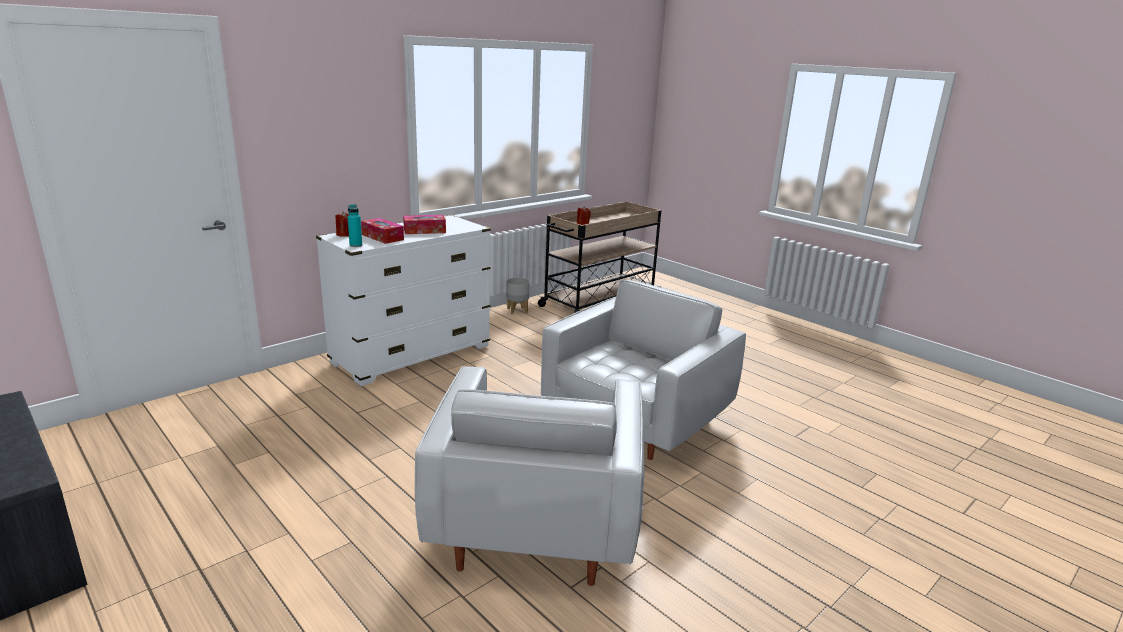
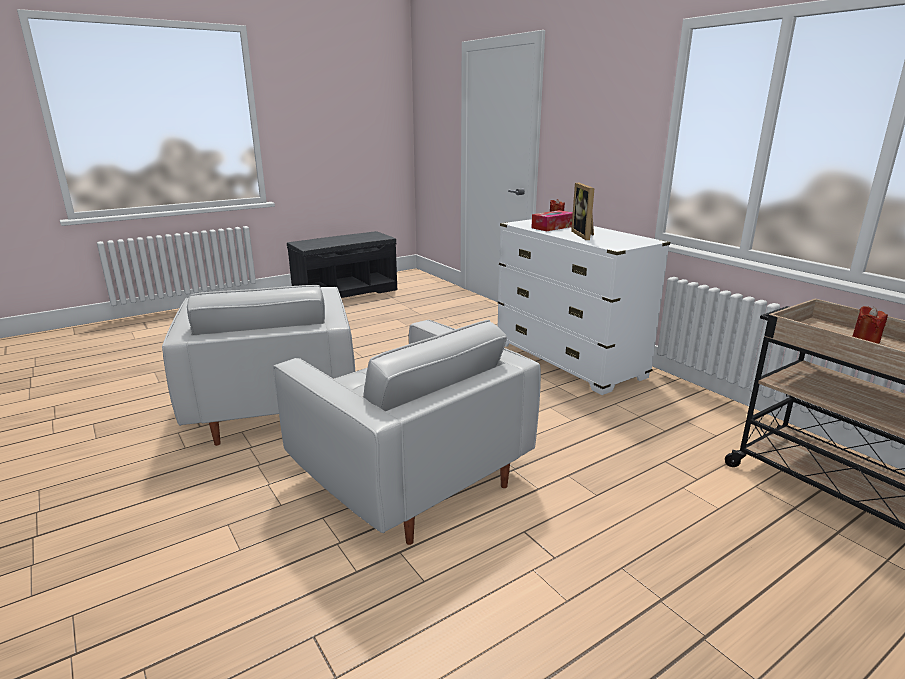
camera: 100 degrees right, 0 degrees up
(356, 245) = (522, 223): turquoise bottle -> none
(424, 231) = (585, 235): tissue box -> picture frame
(517, 310) = (742, 420): grey planter -> none
(536, 520) = (273, 405): white armchair -> white armchair turned 120 degrees counterclockwise

